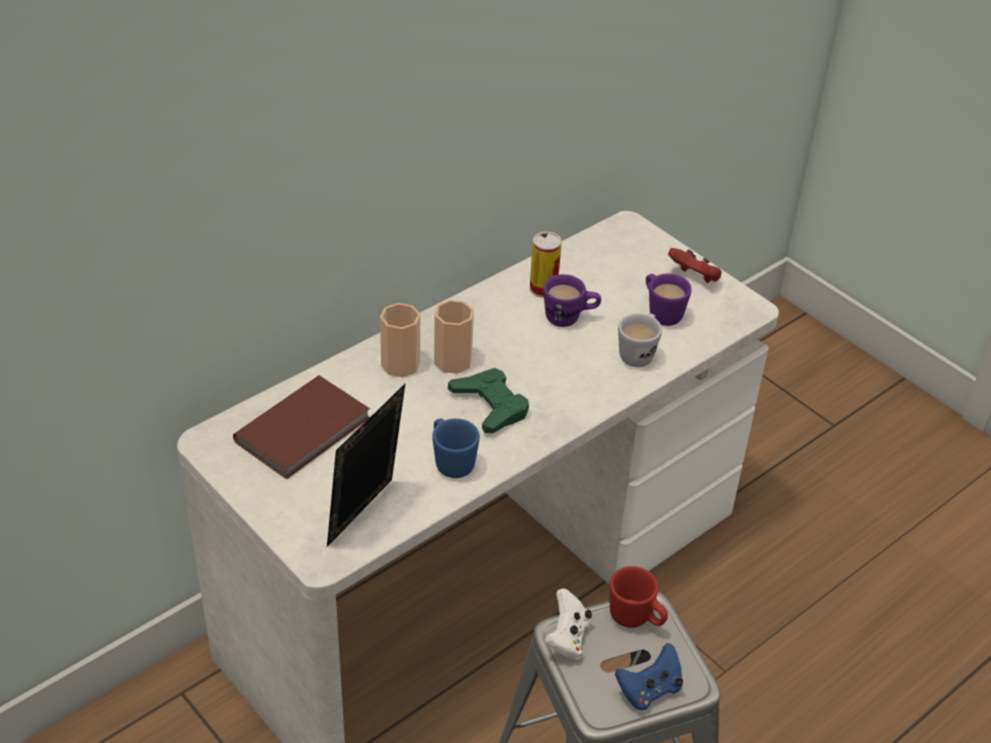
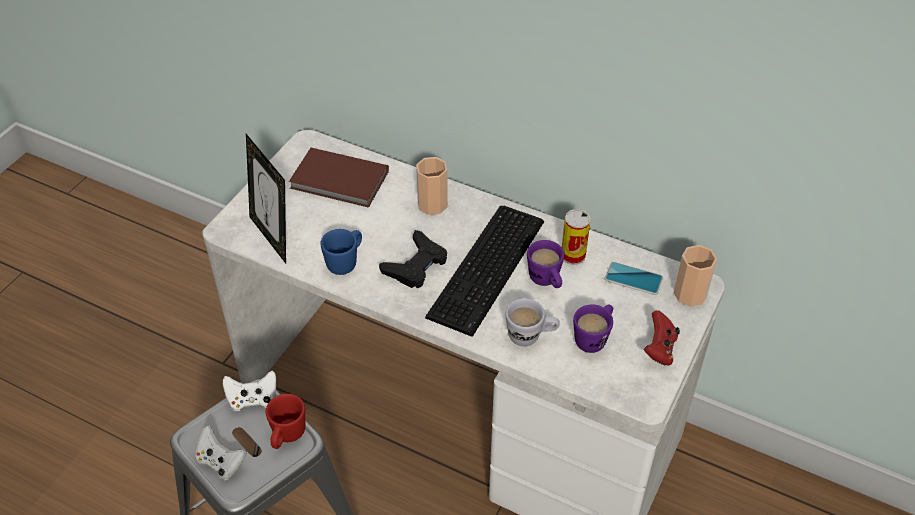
camera: 70 degrees right, 5 degrees up
(367, 516) = (273, 237): picture frame -> picture frame turned 135 degrees counterclockwise
(453, 361) = (453, 230): cup -> cup (690, 294)
(490, 405) = (416, 265): green game controller -> black game controller
(527, 351) = (490, 268): none -> keyboard
(598, 261) = (633, 279): none -> phone
(649, 690) = (221, 462): blue game controller -> white game controller

